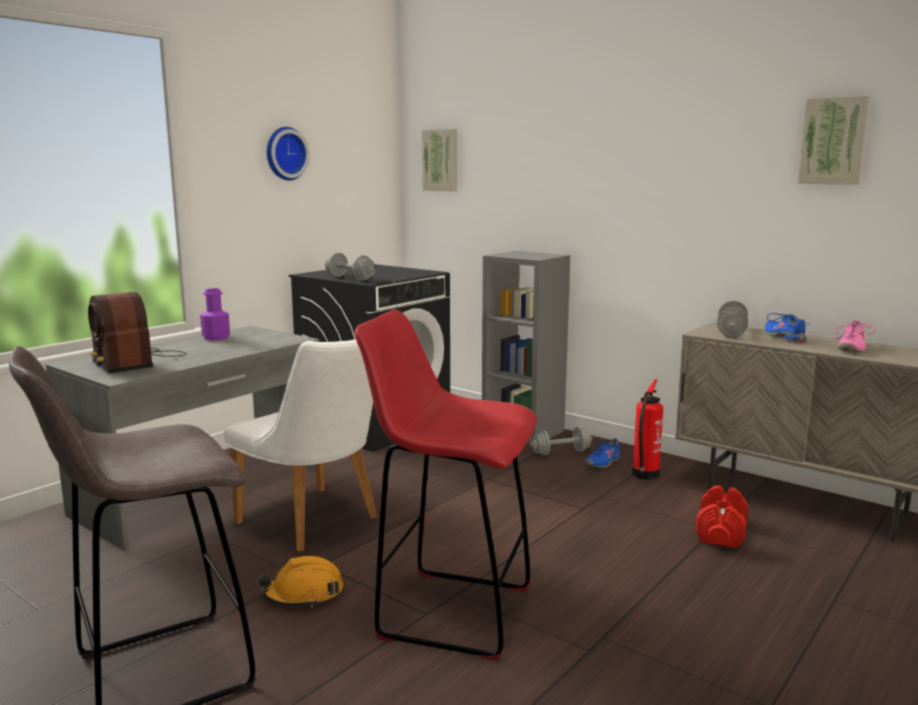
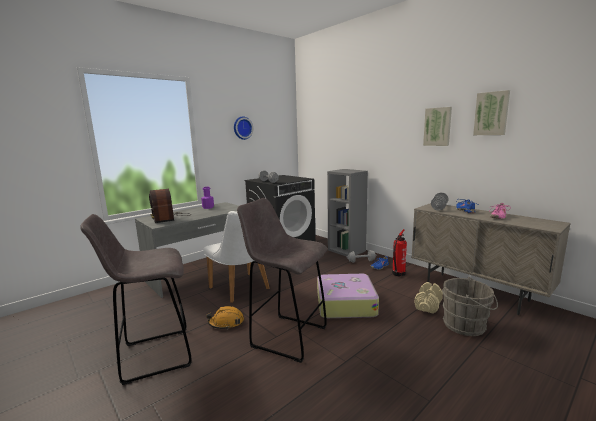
camera: 10 degrees right, 0 degrees up
(441, 160) = (313, 128): picture -> picture (437, 127)
(450, 611) = (287, 336): red stool -> grey stool
(552, 539) = (345, 303): none -> suitcase
(721, 533) = (428, 305): red dumbbell -> beige dumbbell
(804, 567) = (467, 326): none -> grey bucket

